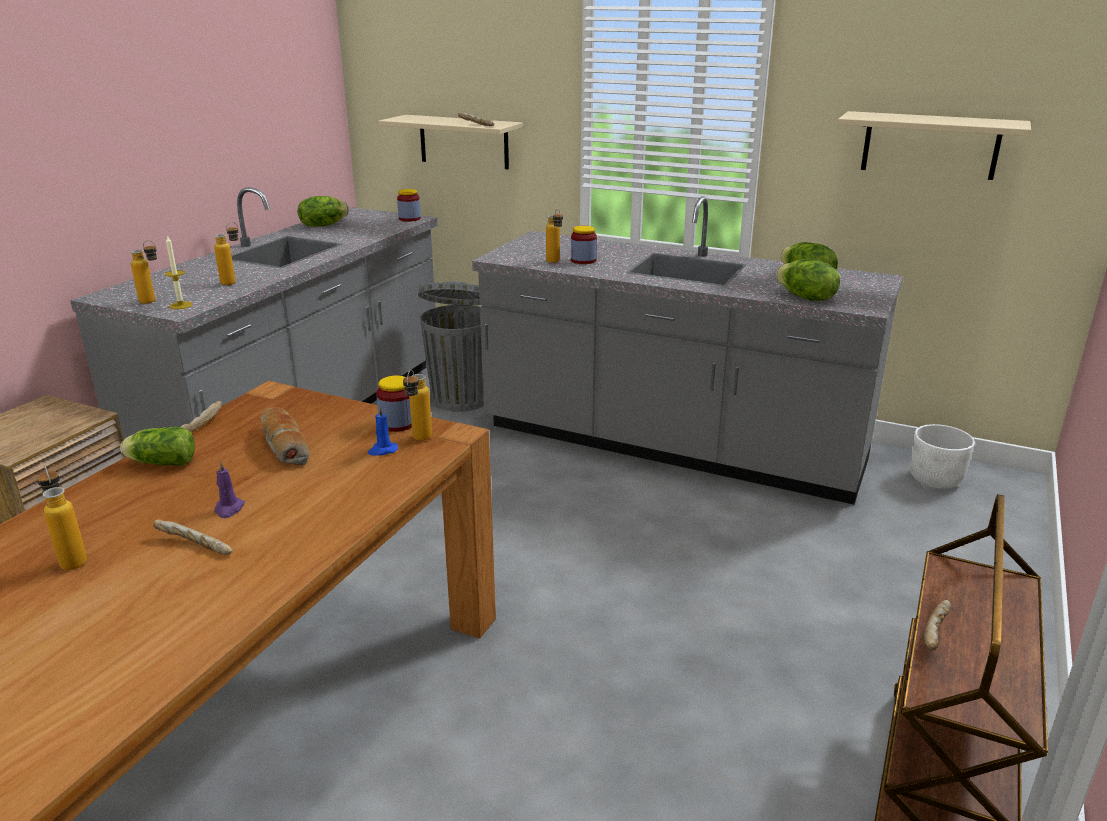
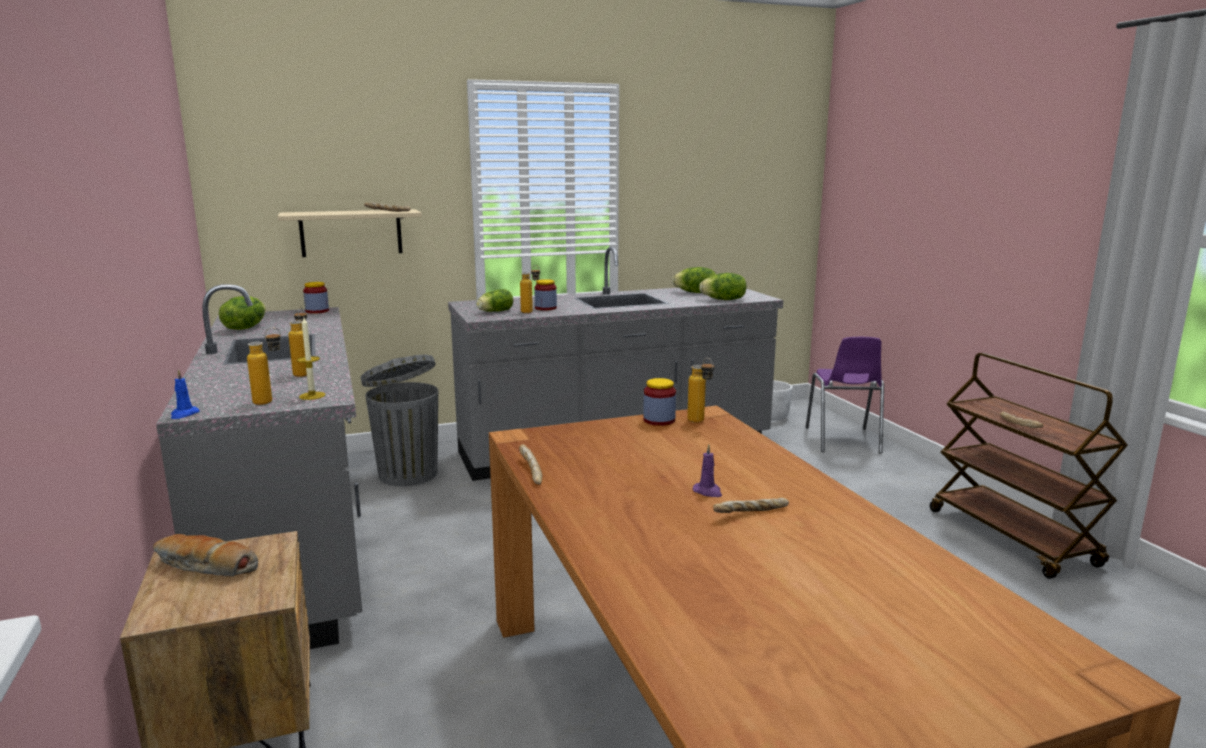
camera: 45 degrees left, 10 degrees down
(72, 558) = (702, 557): bottle -> none
(160, 463) = (575, 495): lettuce -> lettuce (494, 311)
(283, 445) = (628, 454): bread -> bread (205, 567)
(382, 450) = (695, 434): blue candle -> blue candle (184, 414)
(930, 145) = (723, 199): beige shelf -> none
(972, 551) = (842, 440): none -> purple chair

